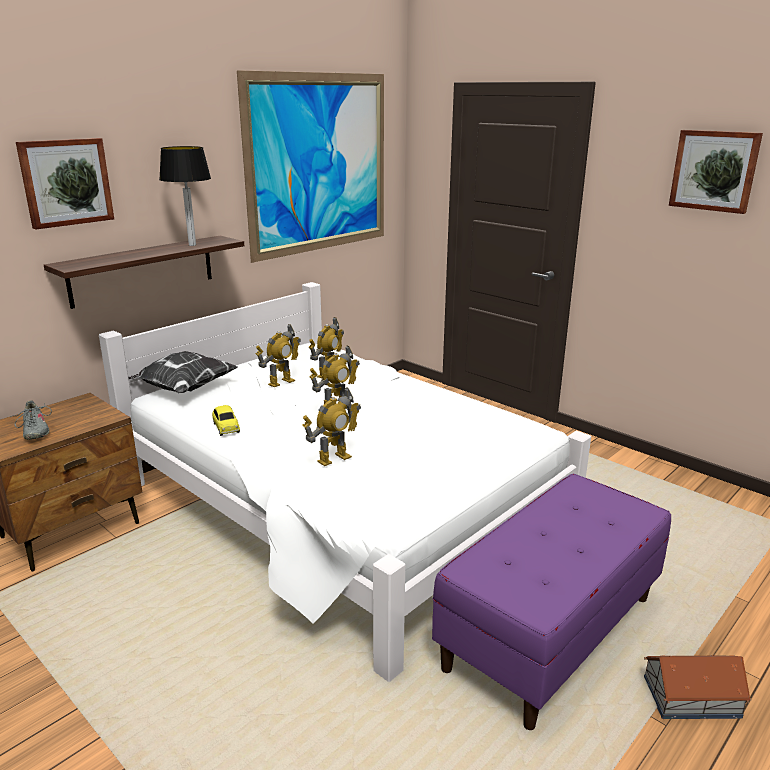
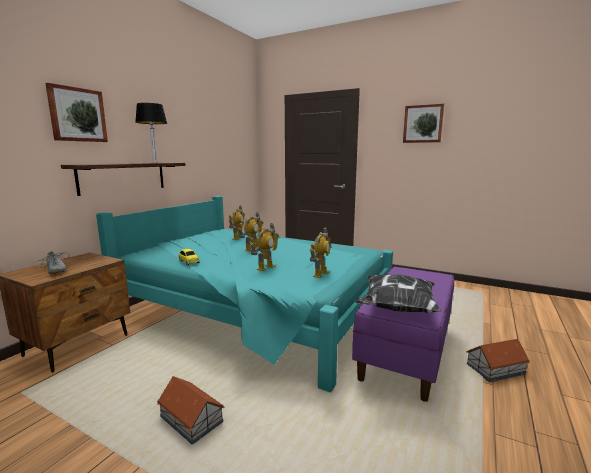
camera: 15 degrees left, 10 degrees down
(182, 389) = (150, 249): pillow -> pillow (396, 309)
(182, 682) = (191, 419): none -> toy house
(281, 382) = (212, 242): toy robot -> toy robot (320, 274)
(319, 164) = (218, 131): picture -> none
(342, 505) = (256, 310): white bed -> turquoise bed

